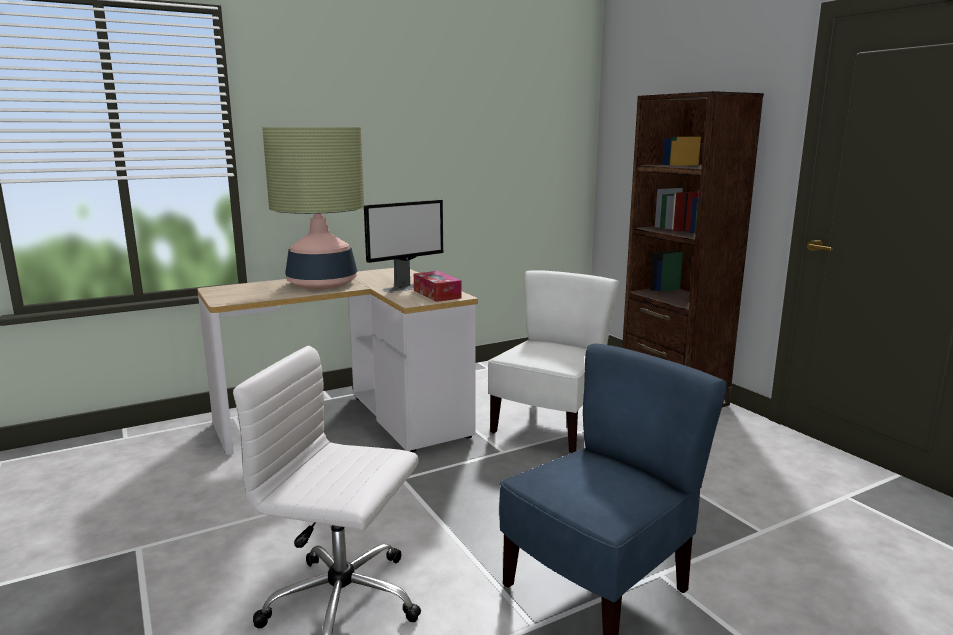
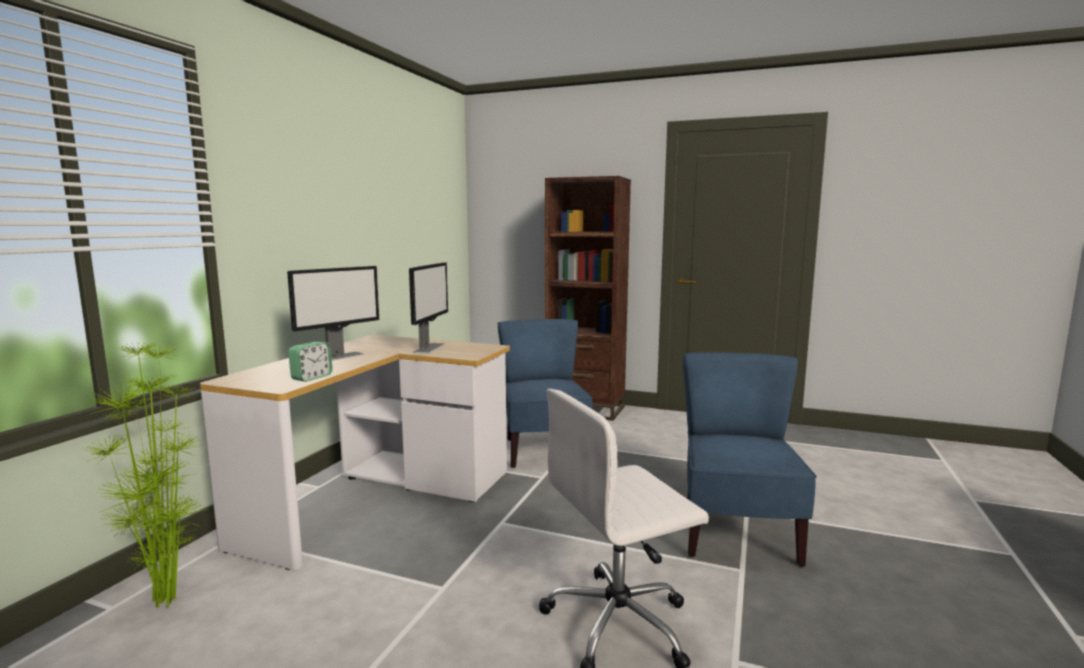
camera: 40 degrees left, 5 degrees down
(151, 445) = (170, 600): none -> potted plant
(259, 298) = (312, 377): none -> alarm clock
(322, 283) = (339, 357): table lamp -> monitor
(437, 294) = (471, 348): tissue box -> none
(549, 426) = (544, 450): white chair -> blue chair

